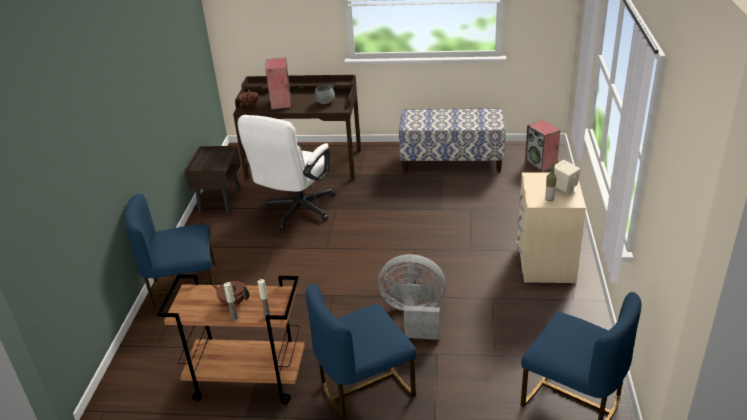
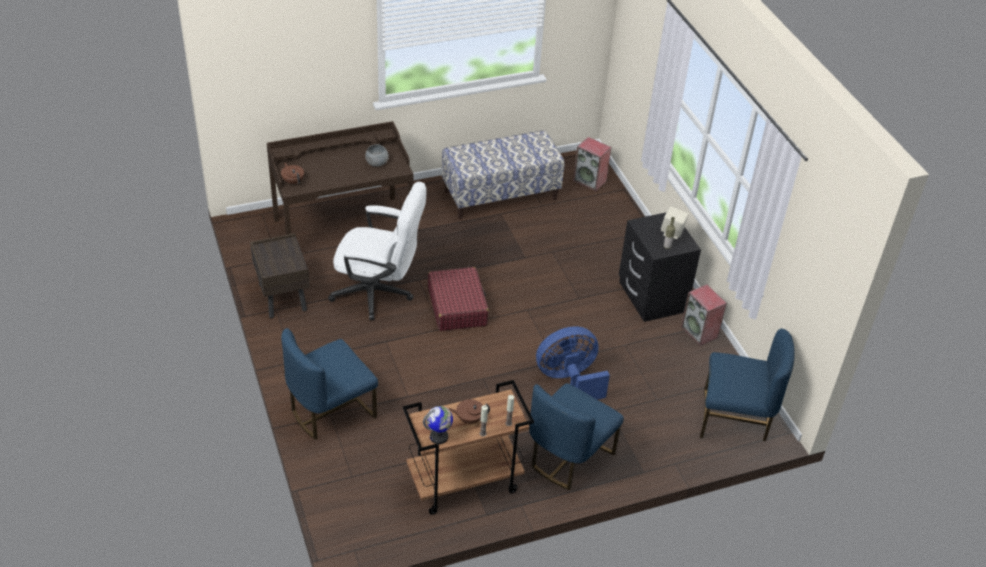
camera: 30 degrees left, 10 degrees up
(192, 310) = (439, 437): none -> globe
(281, 103) = (327, 172): speaker -> speaker (700, 332)
(296, 212) = (379, 293): white office chair -> white office chair turned 75 degrees counterclockwise
(353, 234) = (457, 306): none -> red suitcase
(414, 315) = (569, 380): grey fan -> blue fan
(545, 263) = (651, 297): beige nightstand -> black nightstand

